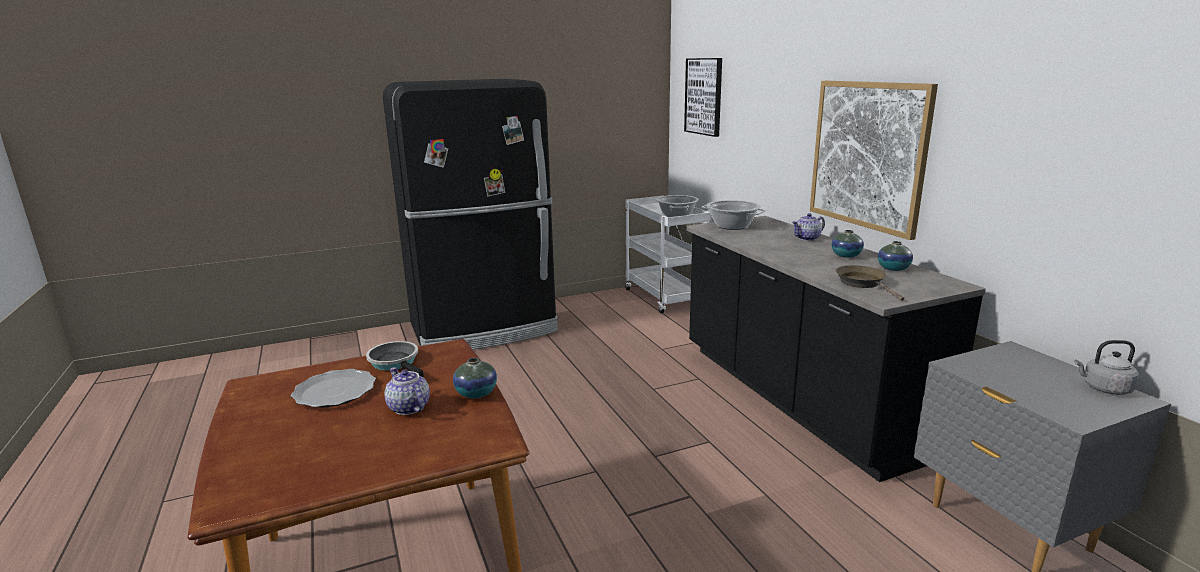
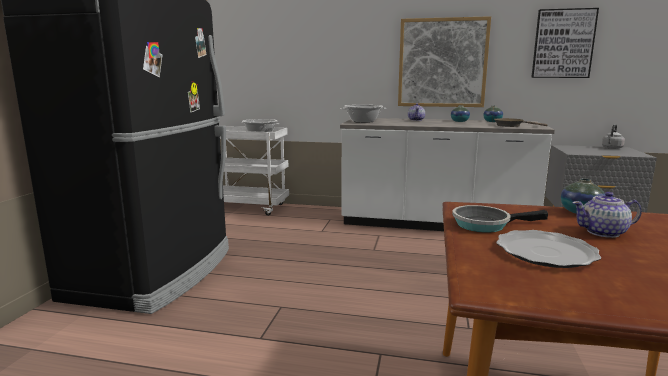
camera: 55 degrees left, 5 degrees down
(704, 96) = (263, 38): picture -> picture (563, 44)
(797, 398) = (435, 224): black counter -> white counter

